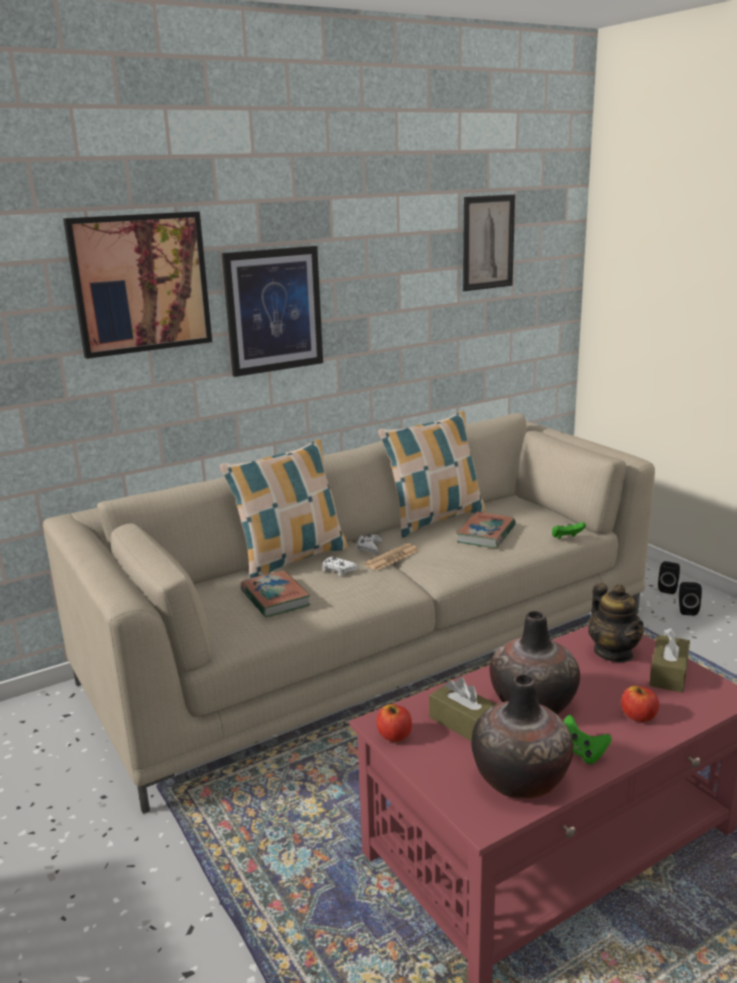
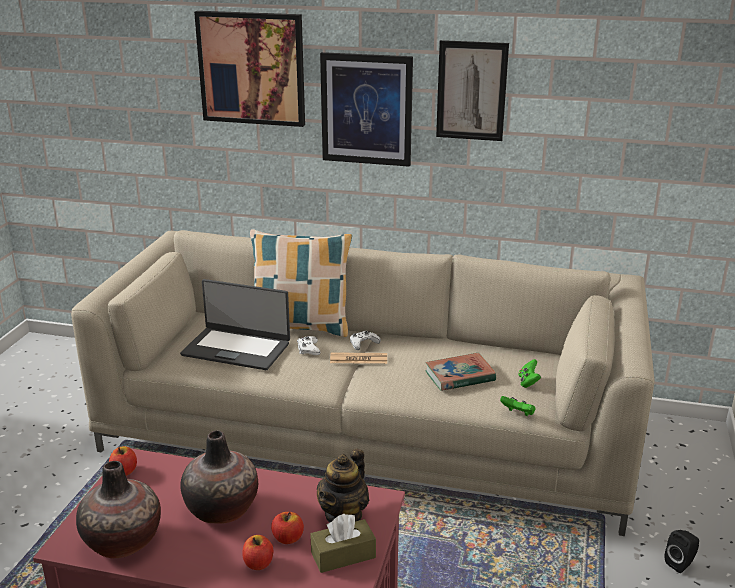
camera: 45 degrees right, 5 degrees up
(275, 598) = (237, 348): book -> laptop
(434, 519) = (453, 345): pillow -> none
(463, 723) = (166, 491): brown tissue box -> none
(488, 242) = (632, 78): picture -> picture (471, 91)
(581, 753) = (180, 555): green game controller -> green game controller (528, 382)
(617, 689) = (288, 538): none -> apple
(668, 589) = (703, 535): black speaker -> none

